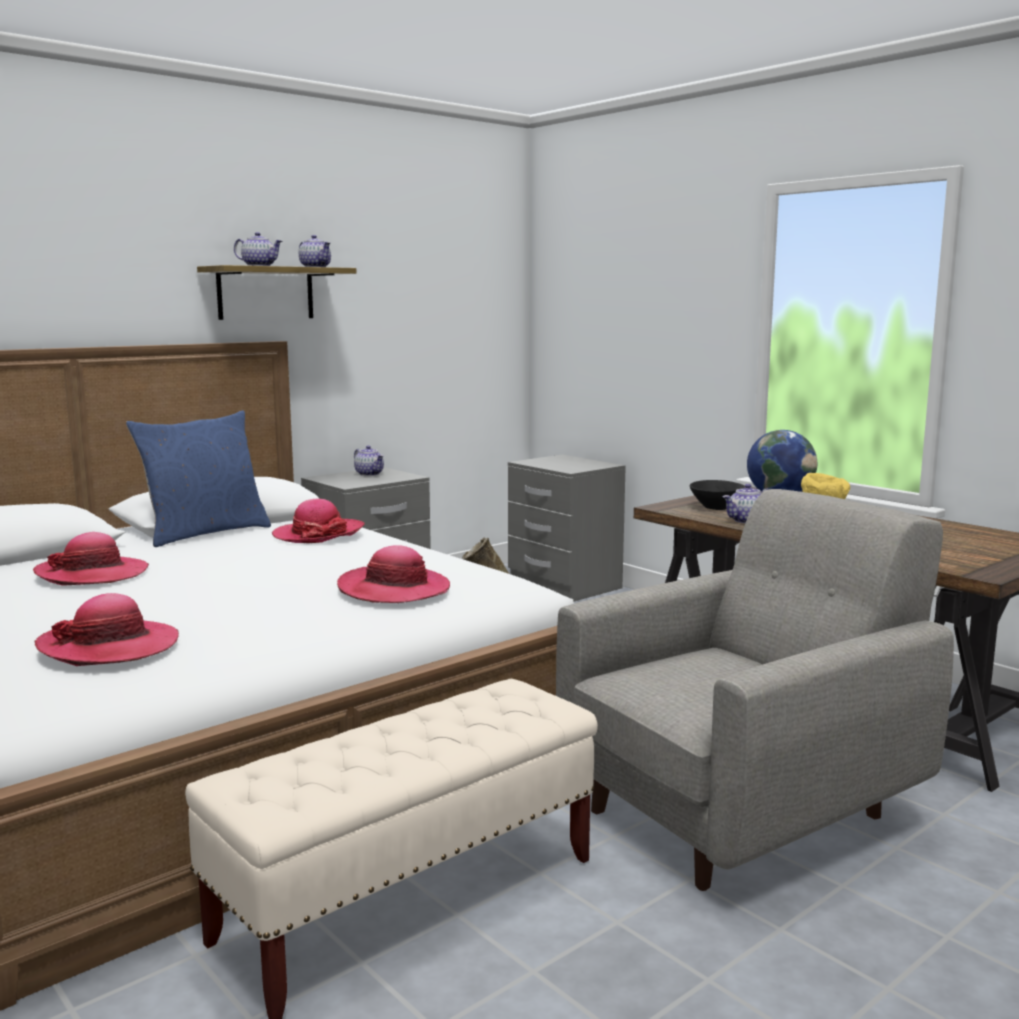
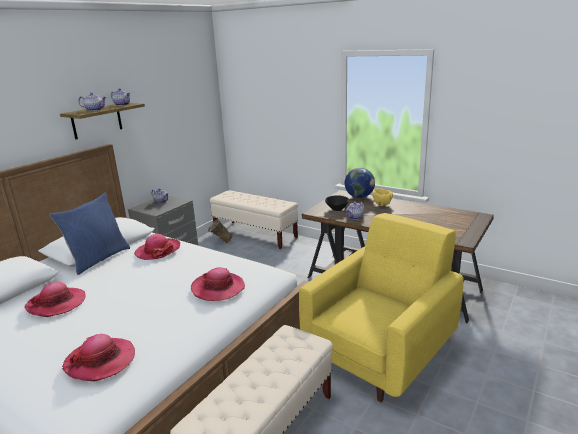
camera: 15 degrees left, 10 degrees up
(563, 586) = (255, 235): grey nightstand -> beige bench
(744, 811) = (381, 354): grey armchair -> yellow armchair

